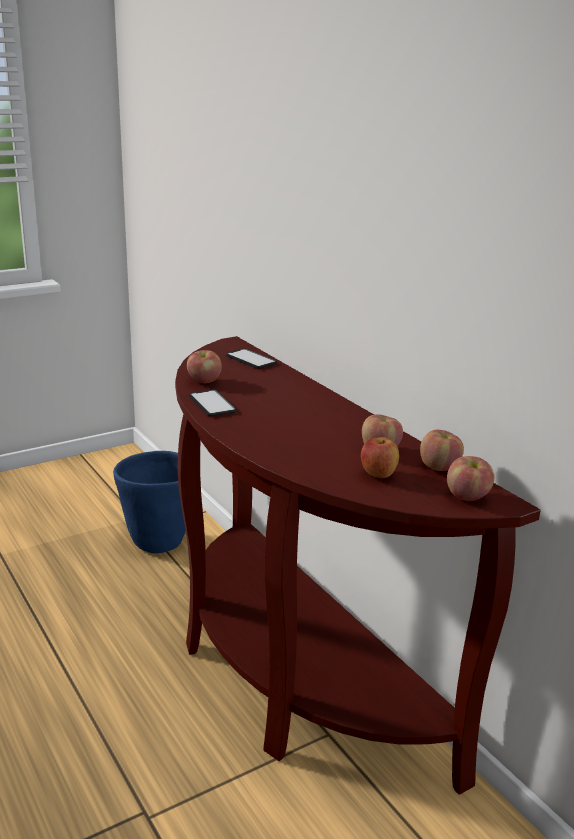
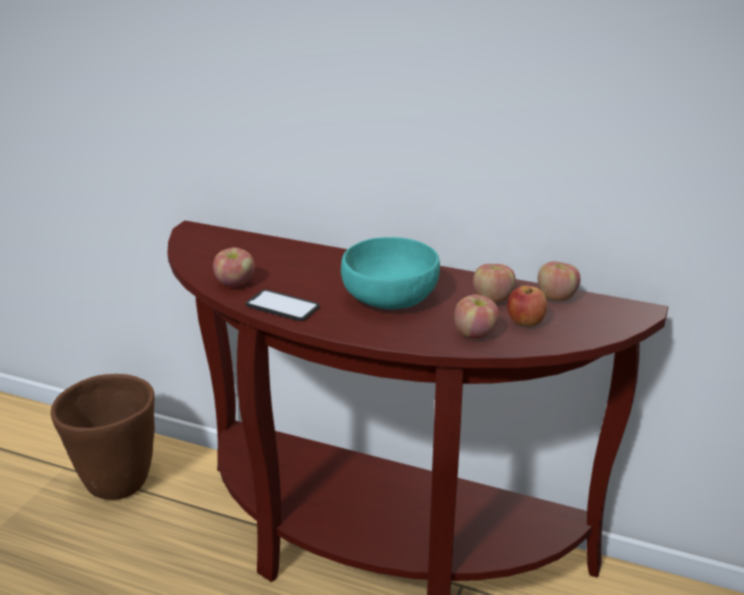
camera: 35 degrees left, 5 degrees up
(157, 542) = (116, 483): blue planter -> brown planter
(251, 359) = (242, 243): phone -> none
(299, 422) = (390, 297): none -> turquoise bowl
(468, 496) = (612, 315): apple -> apple (475, 334)

